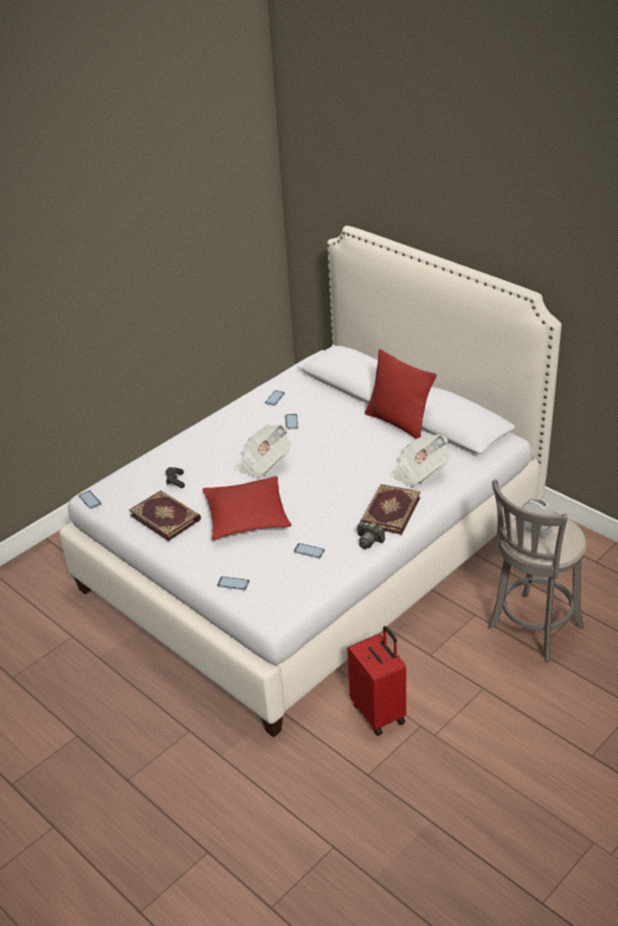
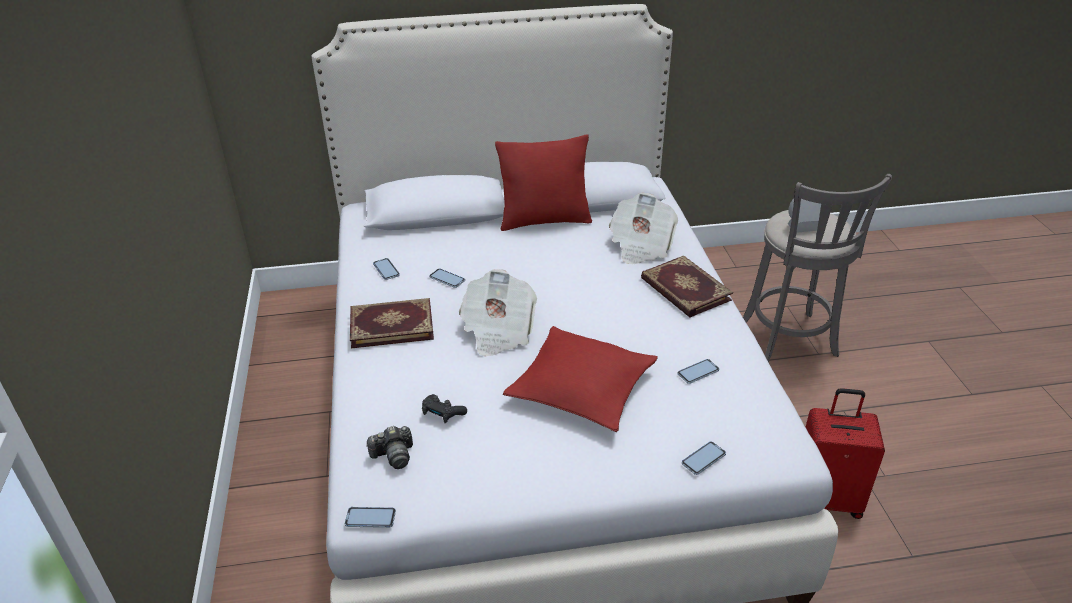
camera: 55 degrees left, 0 degrees up
(166, 517) = (506, 456): book -> book (392, 324)
(369, 541) = (721, 324): camera -> camera (393, 455)

